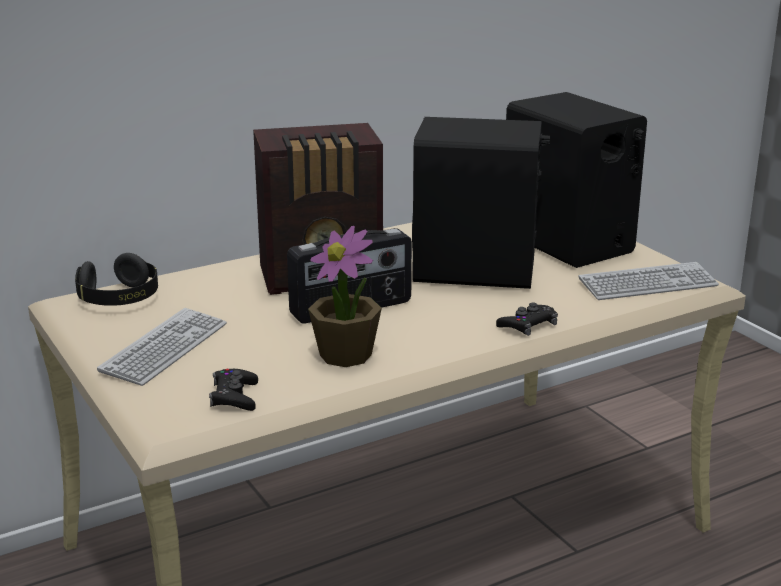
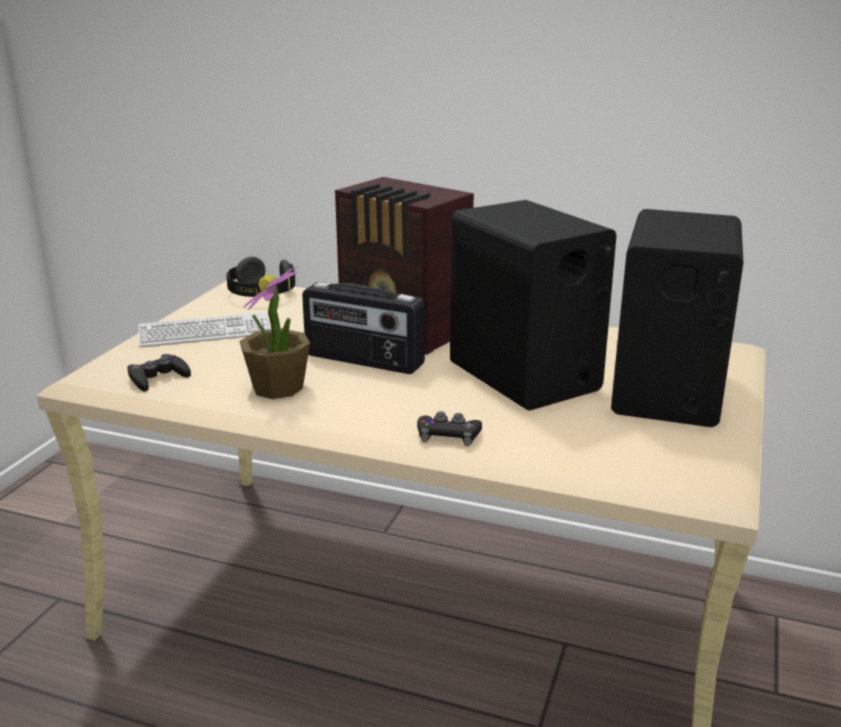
camera: 50 degrees right, 0 degrees up
(648, 284) = (651, 460): keyboard -> none

